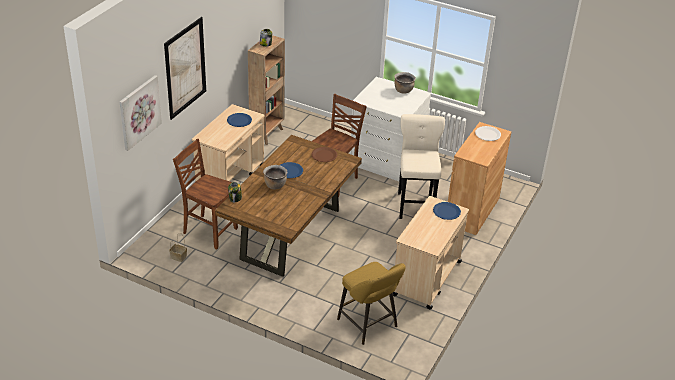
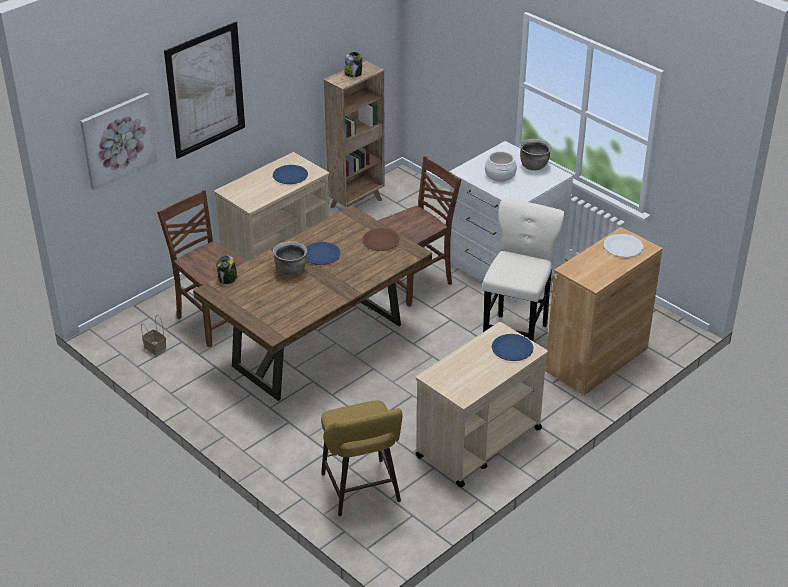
camera: 20 degrees right, 0 degrees up
(385, 99) = (500, 175): none -> cooking pot

